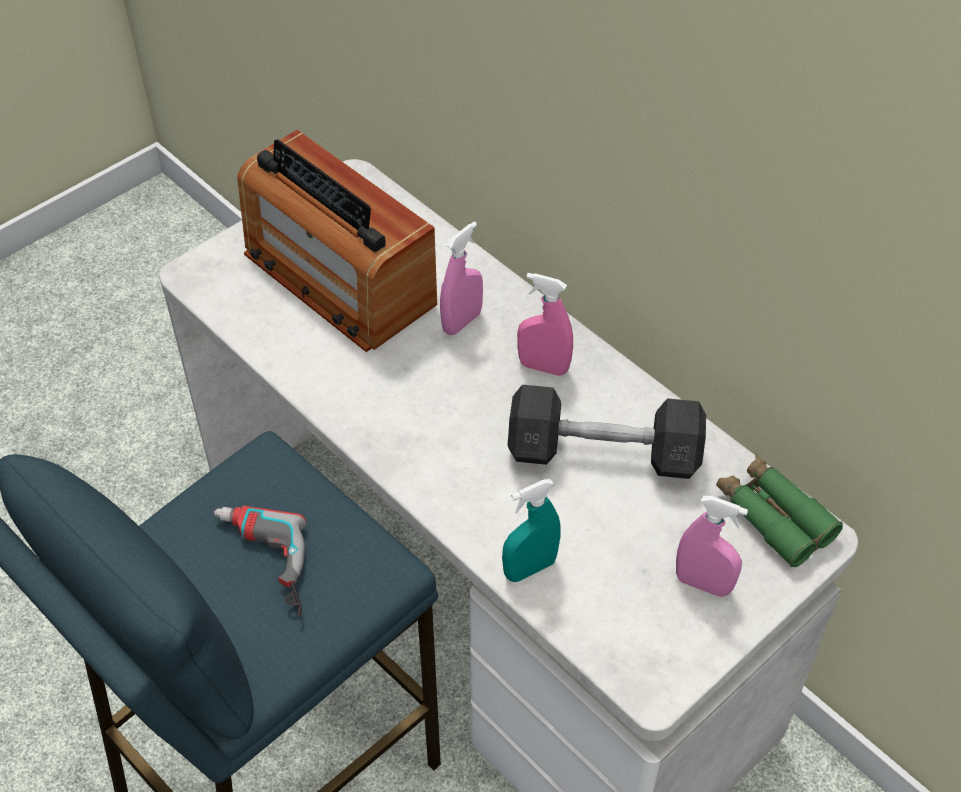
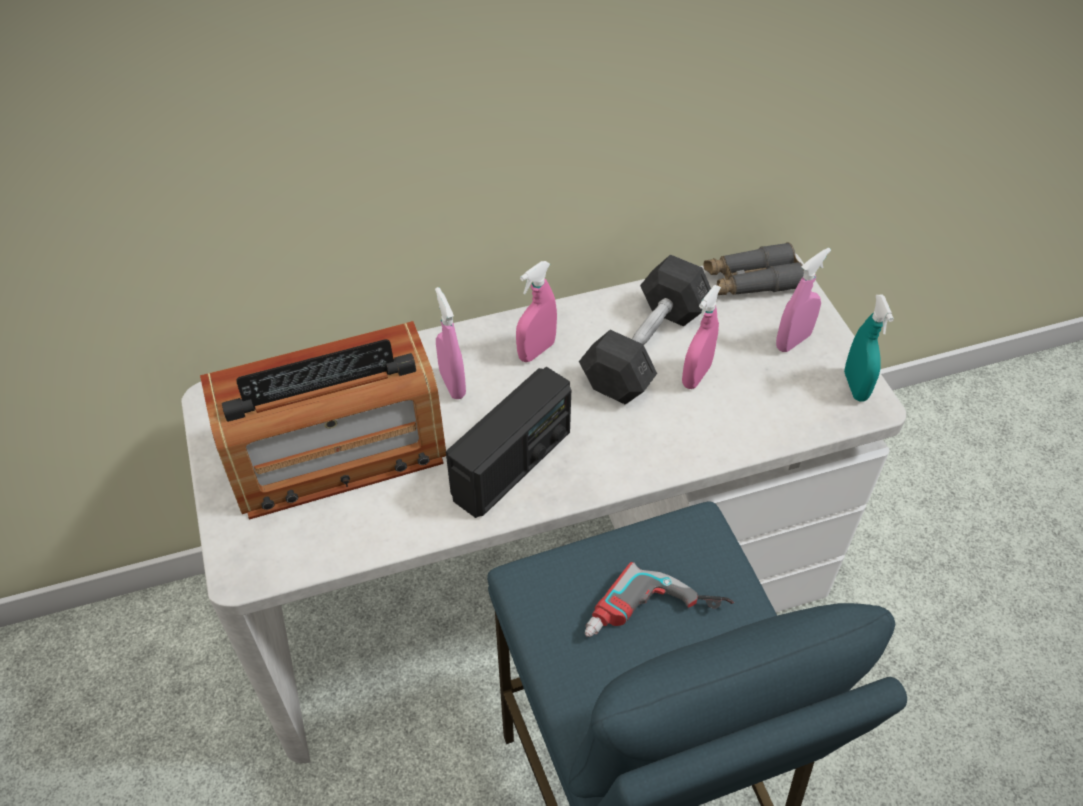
camera: 65 degrees left, 0 degrees up
(391, 401) = (513, 465): none -> radio
(530, 568) = (735, 435): turquoise spray bottle -> turquoise spray bottle (855, 386)
(592, 509) = (696, 375): none -> pink spray bottle
(773, 516) = (751, 281): green binoculars -> grey binoculars

